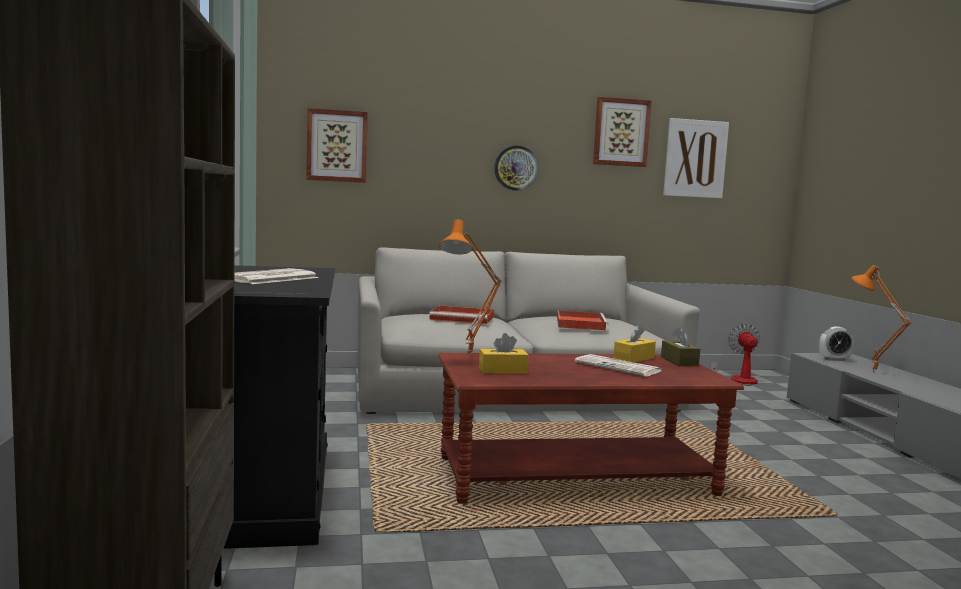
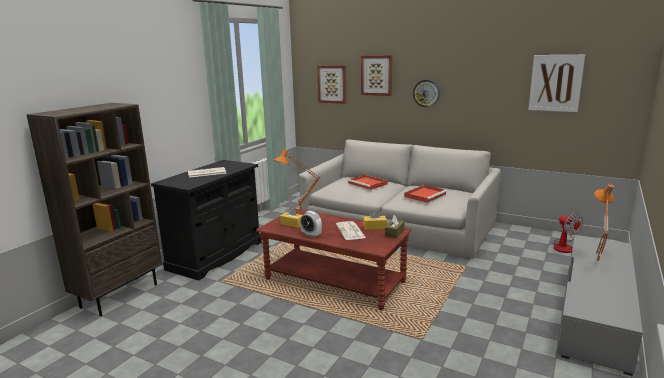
camera: 40 degrees right, 10 degrees up
(621, 132) = (496, 67): picture -> picture (377, 75)
(738, 382) = (564, 246): fan -> fan turned 120 degrees clockwise
(834, 359) = (595, 246): alarm clock -> alarm clock (311, 235)

